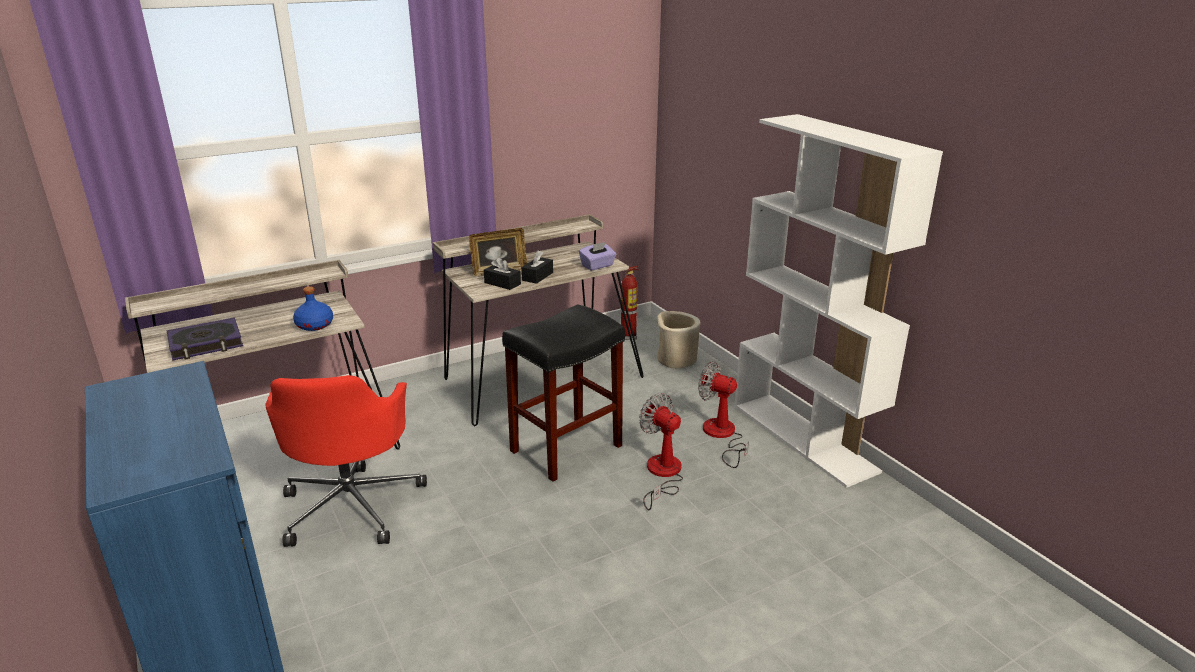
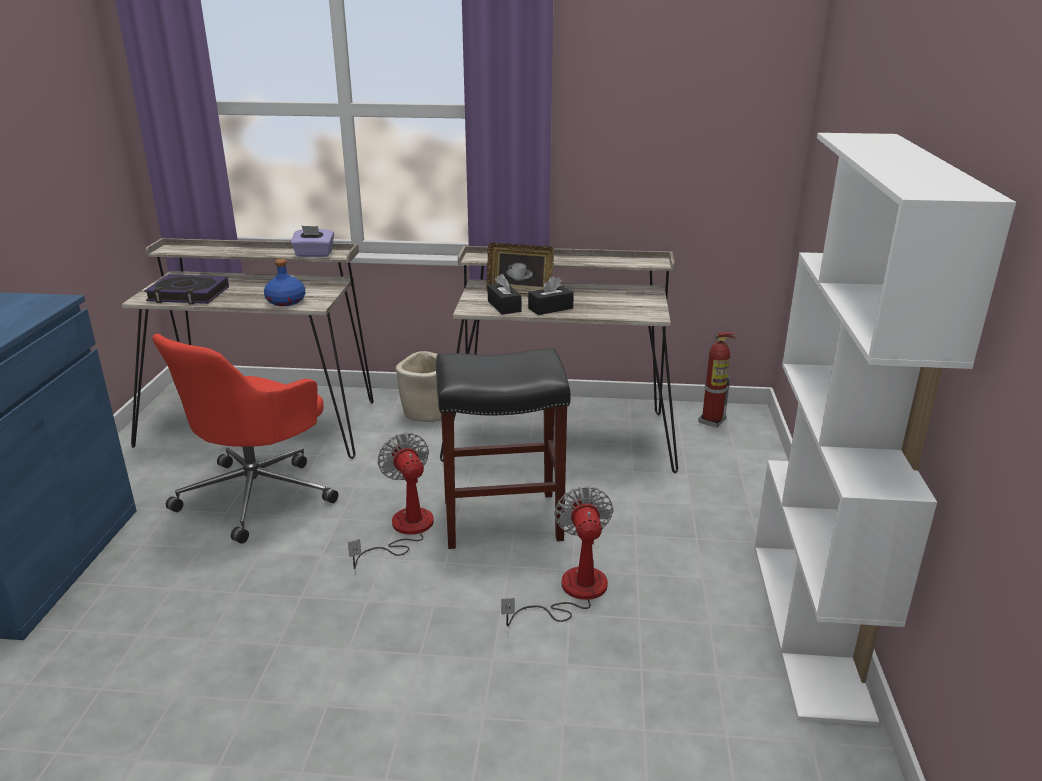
camera: 35 degrees right, 0 degrees up
(597, 266) = (633, 313): purple tissue box -> purple tissue box (314, 254)
(675, 360) = (739, 466): beige planter -> beige planter (426, 412)
(722, 436) = (697, 578): fan -> fan (403, 531)

